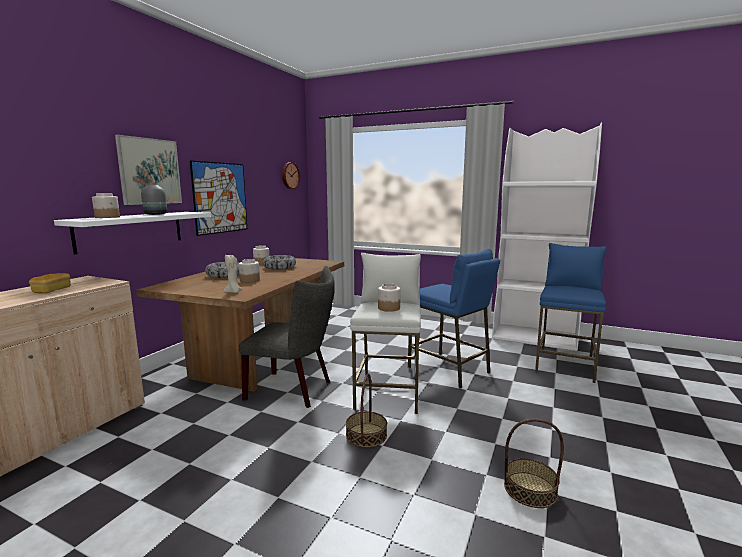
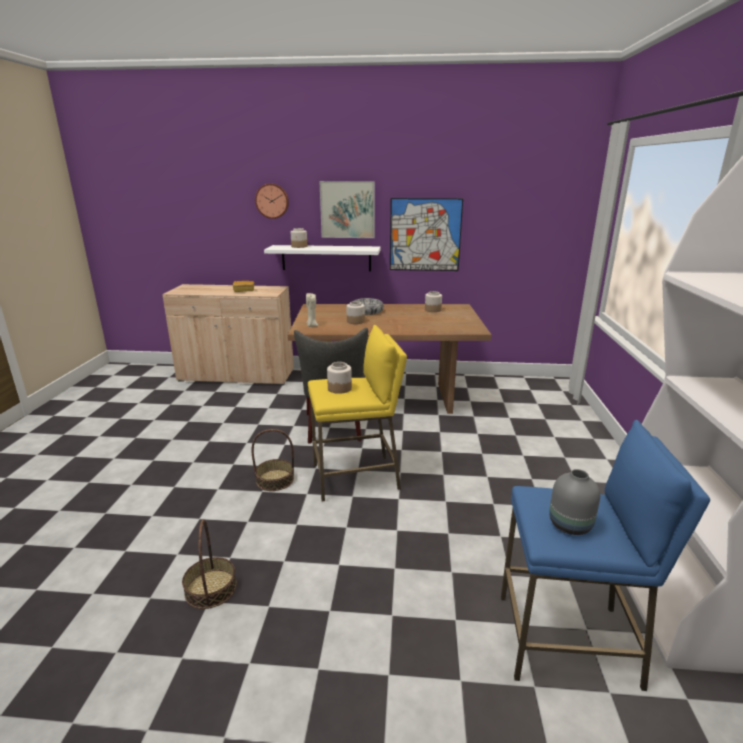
camera: 70 degrees right, 10 degrees up
(155, 214) = (334, 248): grey vase -> grey vase (569, 525)
(279, 267) = (421, 319): bowl -> none
(289, 175) = (552, 209): wall clock -> wall clock (272, 201)
(388, 393) = (356, 477): white stool -> yellow stool
(449, 370) = (443, 510): blue stool -> none

